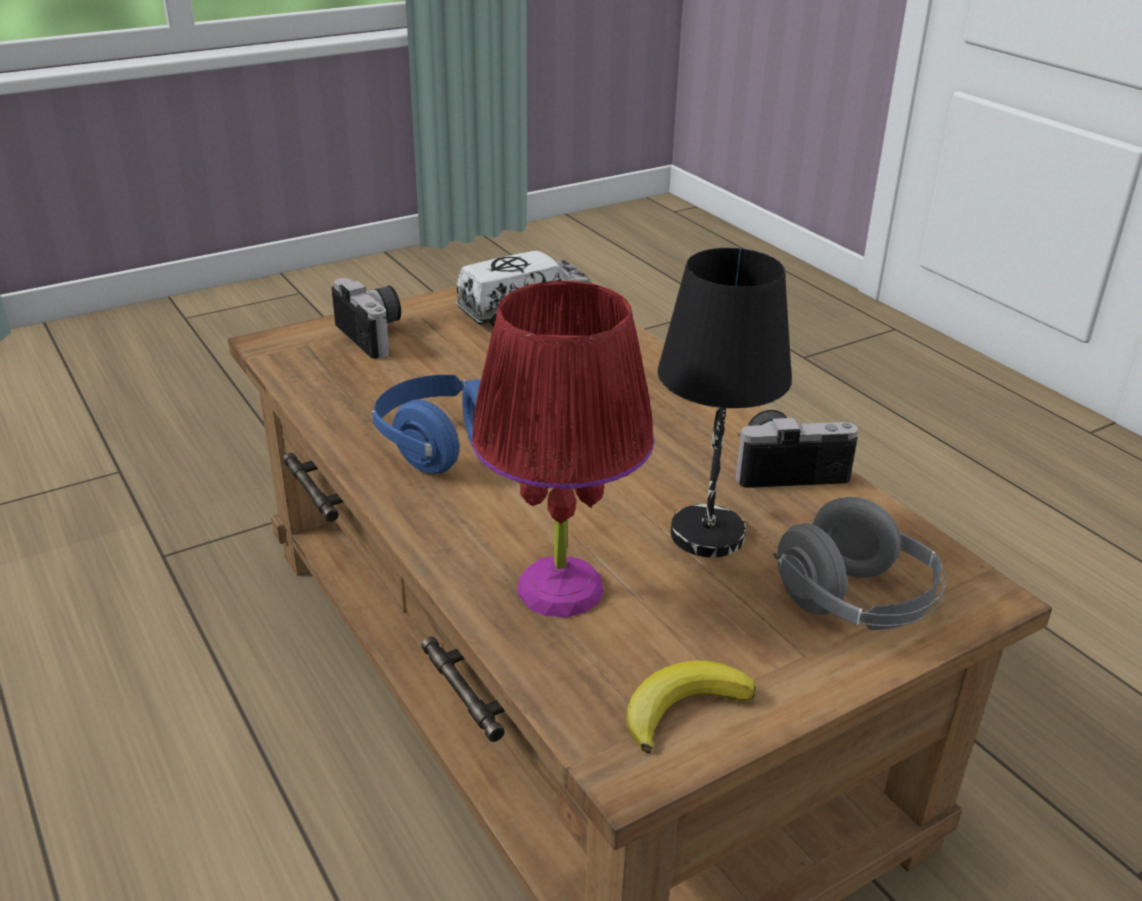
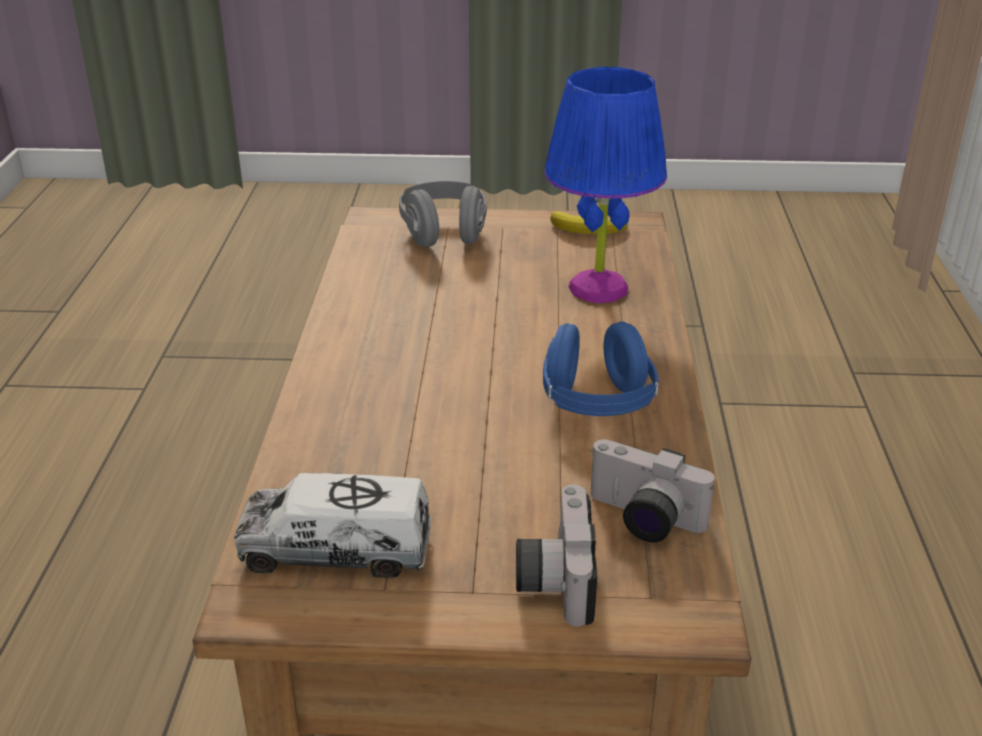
camera: 145 degrees left, 0 degrees up
(561, 588) = (598, 288): red table lamp -> blue table lamp
(706, 533) = (472, 285): black table lamp -> none
(787, 468) = (358, 300): camera -> camera (641, 520)

